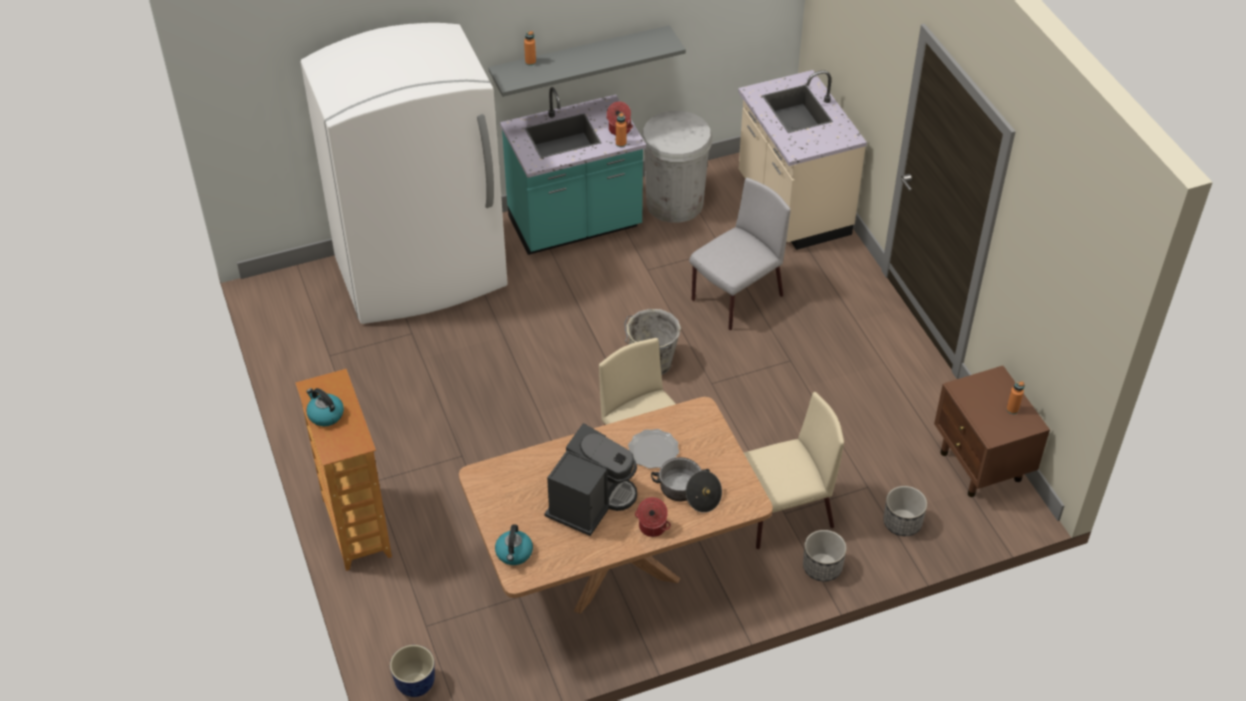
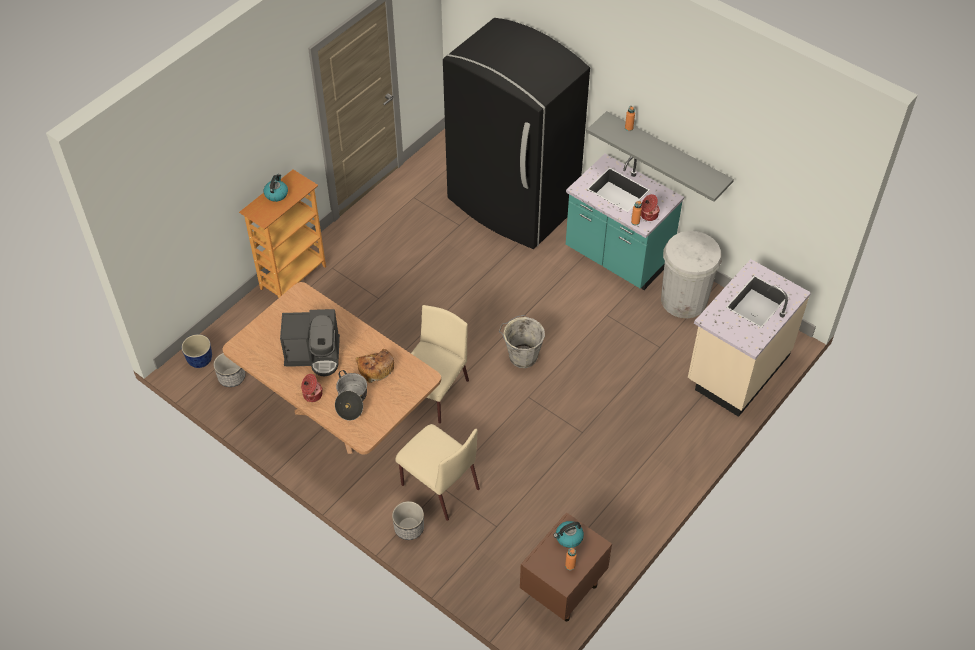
camera: 60 degrees right, 5 degrees up
(422, 275) = (512, 205): white fridge -> black fridge
(514, 553) = (252, 337): kettle -> kettle (568, 538)
(653, 450) = (375, 367): plate -> bread
(736, 299) = (617, 376): grey chair -> none
(902, 523) = (477, 560): planter -> planter (231, 377)

